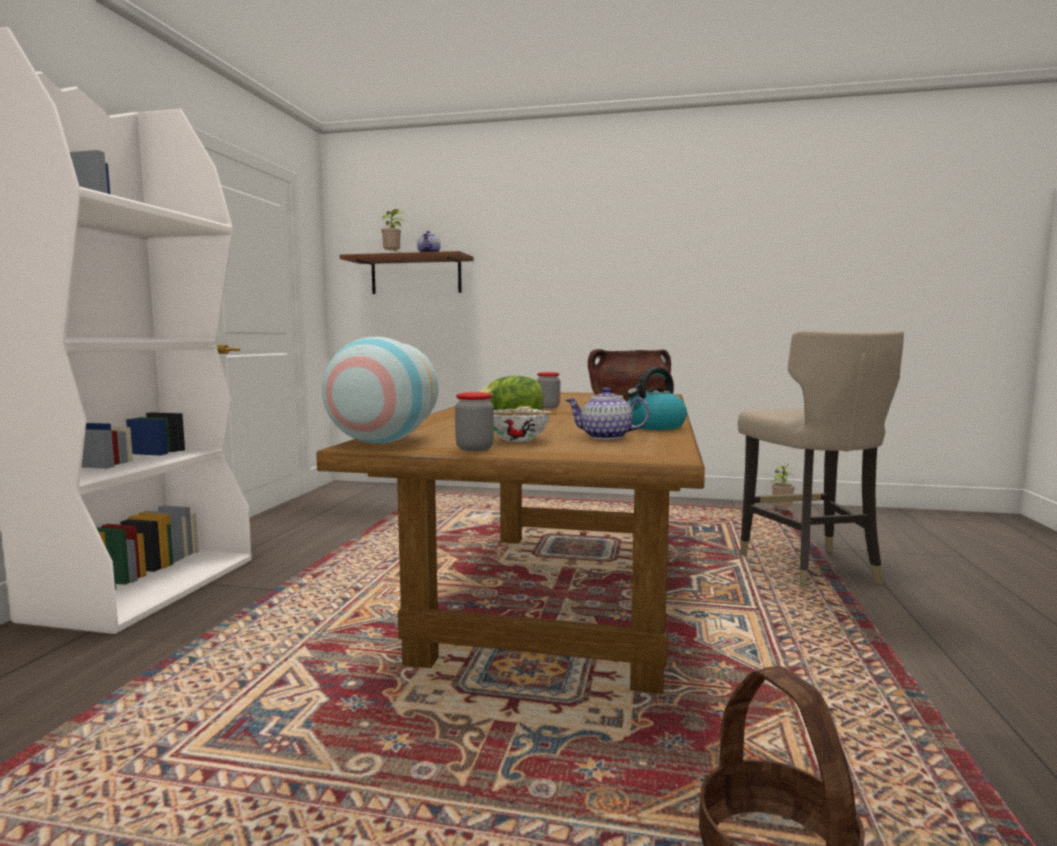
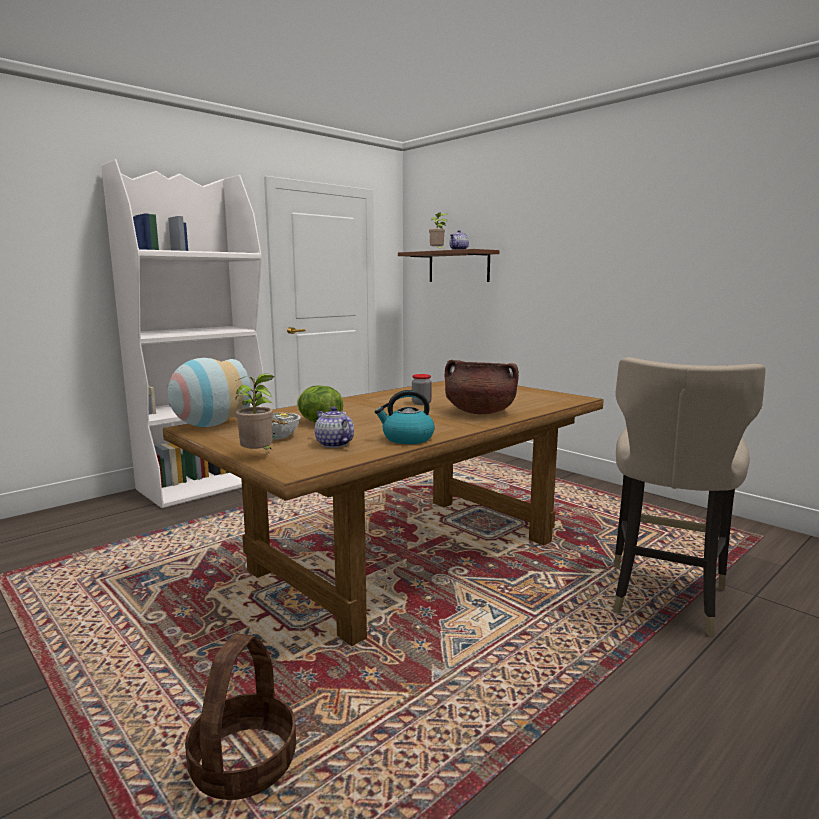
camera: 35 degrees right, 5 degrees up
(474, 448) = (229, 440): jar -> none
(781, 512) = (749, 536): potted plant -> potted plant (259, 456)

